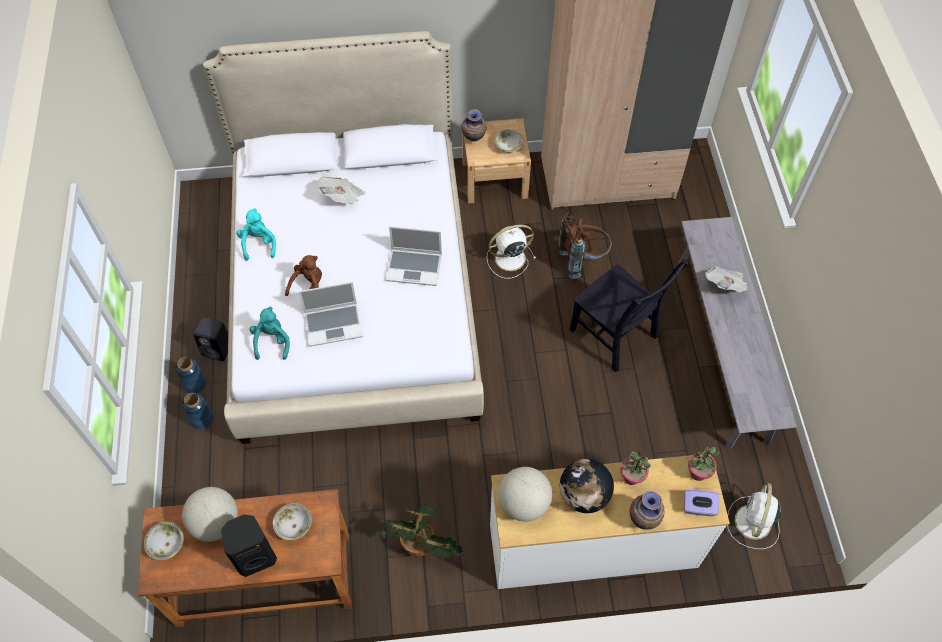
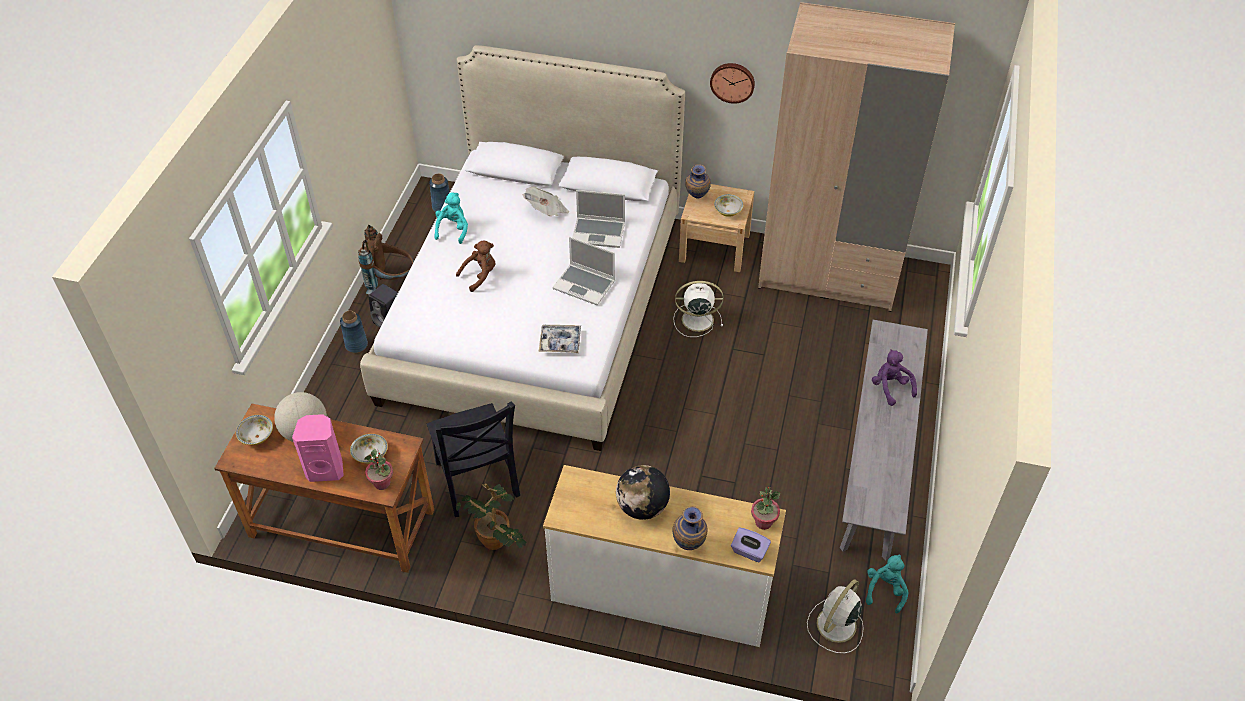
camera: 20 degrees right, 10 degrees down
(202, 419) = (349, 375): blue vase -> blue vase (442, 207)
(255, 556) = (326, 469): black speaker -> pink speaker
(272, 342) = (427, 310): turquoise plush toy -> turquoise plush toy (885, 590)
(334, 324) = (488, 311): laptop -> laptop (599, 233)
(418, 336) = (560, 342): none -> tray
(494, 23) = (732, 81): none -> wall clock
(524, 503) = (582, 496): globe -> none
(583, 259) = (770, 339): brown backpack -> brown backpack (391, 282)
(615, 336) = (771, 416): black chair -> black chair (477, 482)
(631, 477) = (696, 506): potted plant -> potted plant (382, 483)
(725, 285) = (890, 387): newspaper -> purple plush toy

